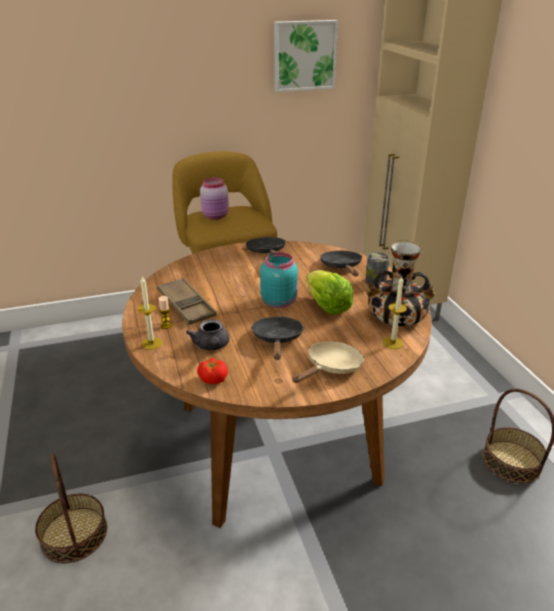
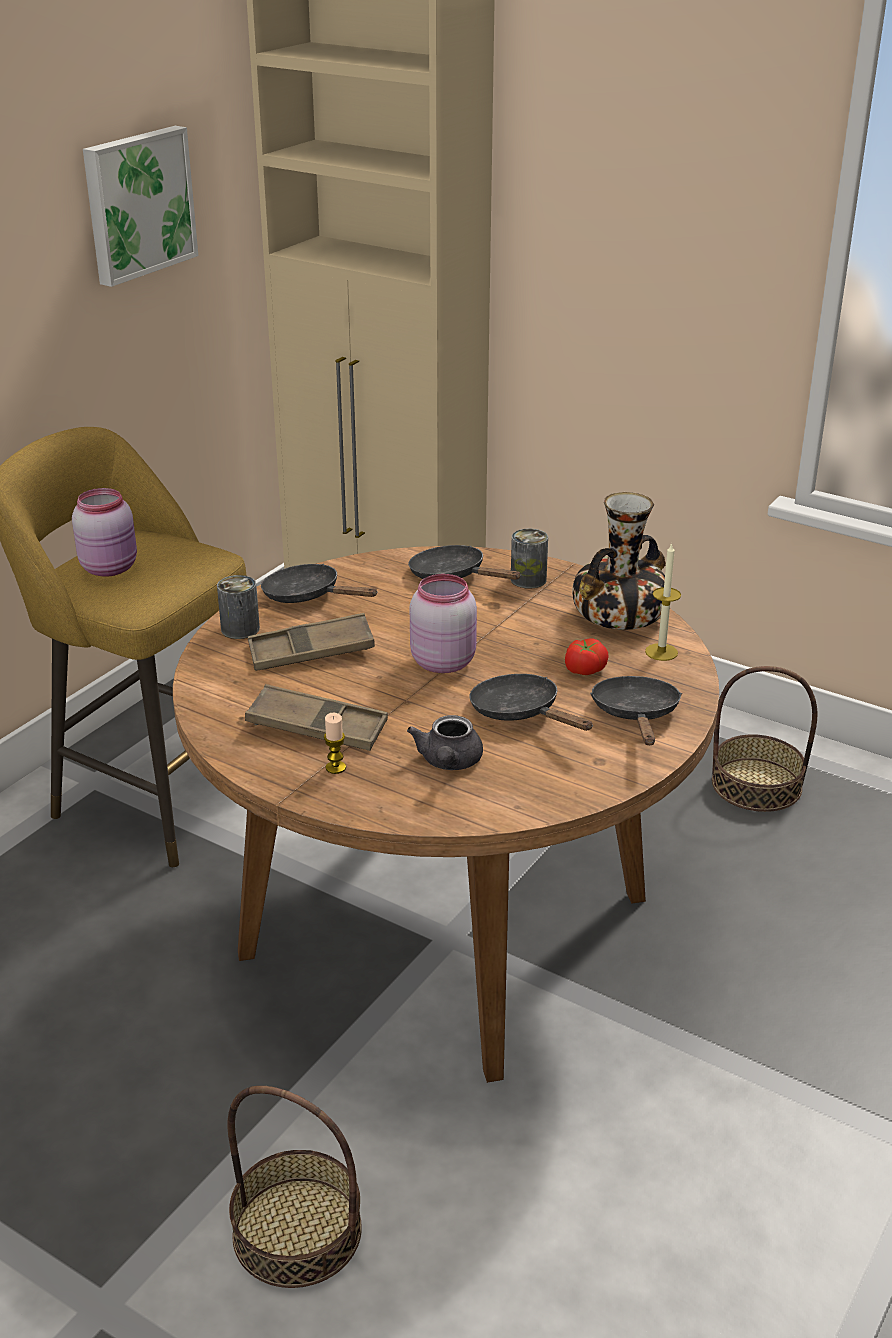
camera: 40 degrees left, 0 degrees up
(151, 343) = (357, 800): candle -> none
(211, 346) = (448, 763): grey teapot -> grey teapot turned 60 degrees clockwise
(213, 378) = (517, 800): tomato -> tomato (584, 669)
(221, 255) = (240, 629): none -> can
(233, 274) = (311, 651): none -> brown tray
(279, 301) = (442, 661): turquoise jar -> pink jar
(326, 306) = (516, 641): lettuce -> none
(331, 367) = (636, 715): beige frying pan -> black frying pan

